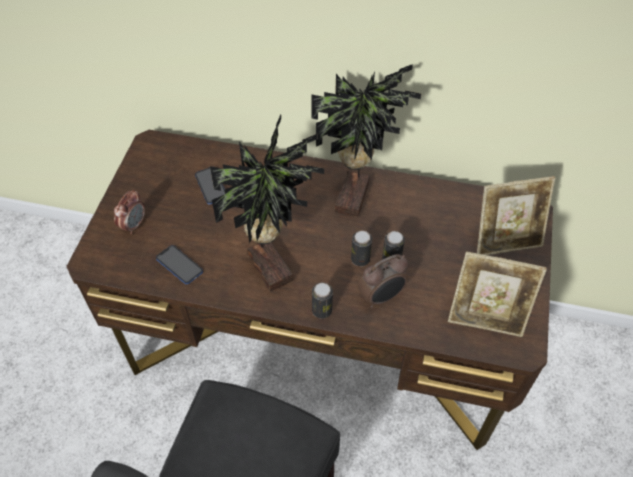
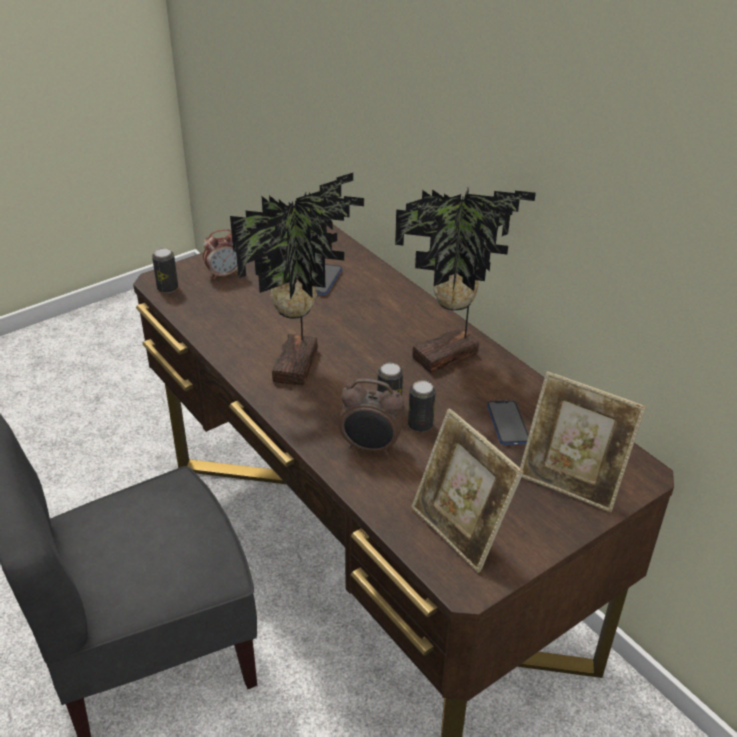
camera: 40 degrees right, 15 degrees down
(179, 265) = (223, 320): phone -> phone (507, 424)
(322, 310) = (300, 423): can -> can (167, 288)

